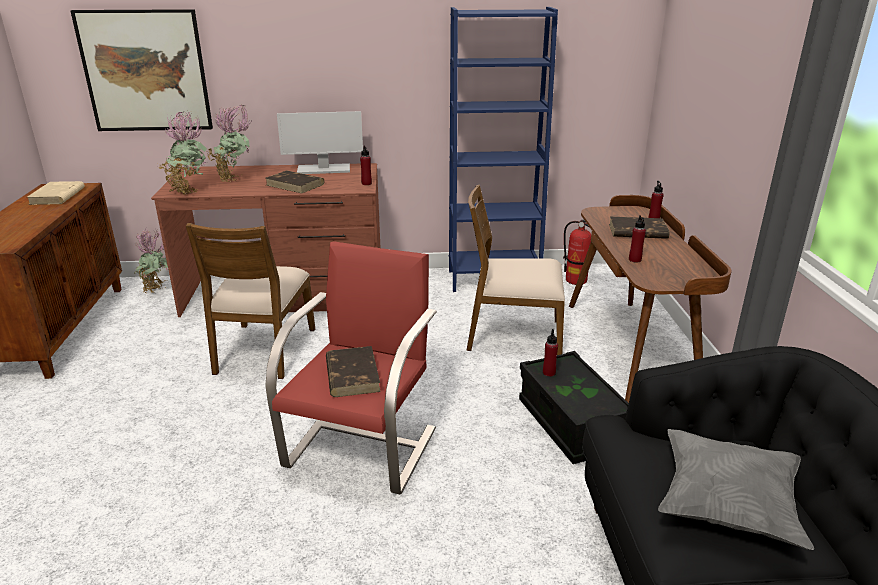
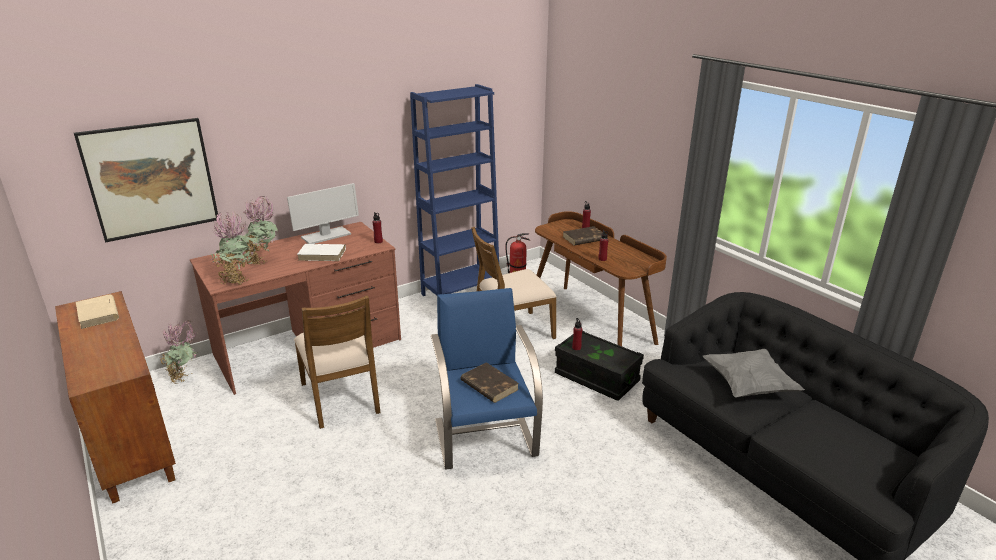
camera: 30 degrees left, 0 degrees up
(295, 185) = (322, 254): brown book -> white book
(362, 446) = (485, 436): red armchair -> blue armchair

